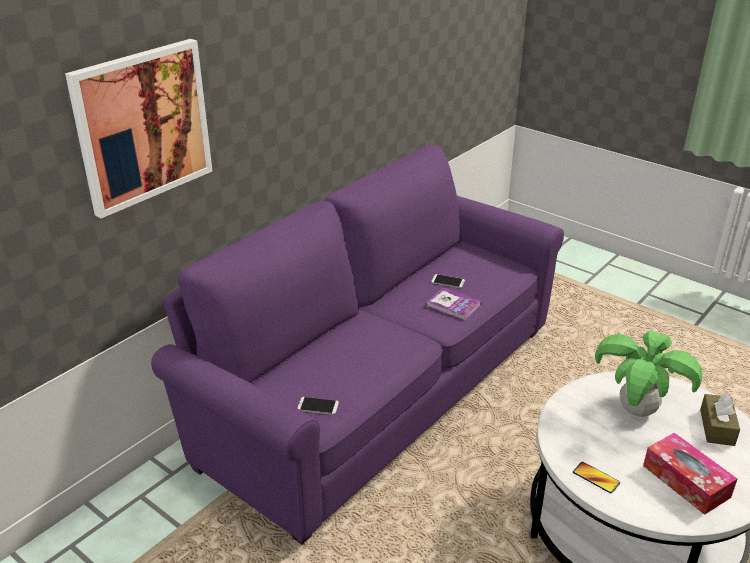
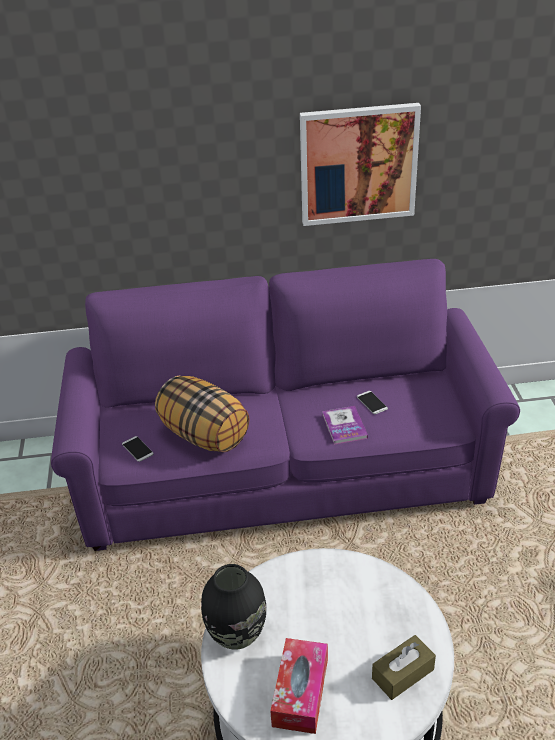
camera: 45 degrees right, 5 degrees up
(143, 126) = (79, 166): picture -> picture (358, 164)
(359, 365) = (205, 435): none -> pillow
(596, 478) = (236, 635): phone -> black vase
(637, 410) = (356, 610): potted plant -> none

